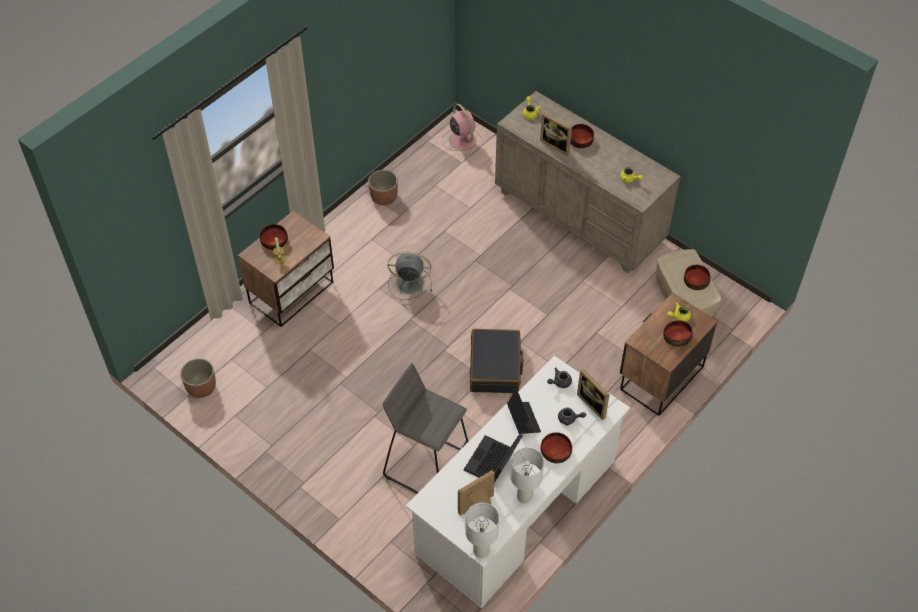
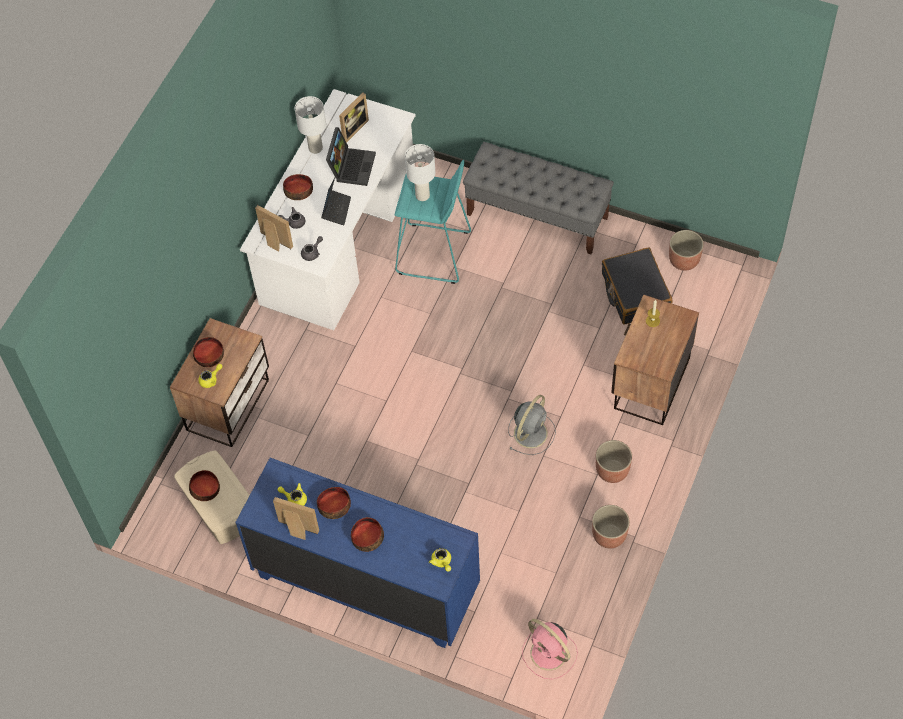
camera: 165 degrees right, 5 degrees up
(274, 241) = (670, 338): bowl -> bowl (334, 506)
(311, 473) = (538, 216): none -> grey bench
(358, 238) = (612, 471): none -> planter
(408, 283) = (531, 432): grey fan -> grey fan turned 45 degrees counterclockwise
(428, 465) = (433, 253): grey stool -> turquoise stool
(481, 551) = (339, 98): white table lamp -> white table lamp (422, 195)
(495, 367) = (403, 365): black suitcase -> black suitcase (635, 292)
(523, 419) = (336, 209): laptop -> laptop turned 135 degrees counterclockwise
(557, 145) = (394, 522): picture frame -> picture frame (297, 530)
(579, 216) = (365, 581): beige dresser -> blue dresser

